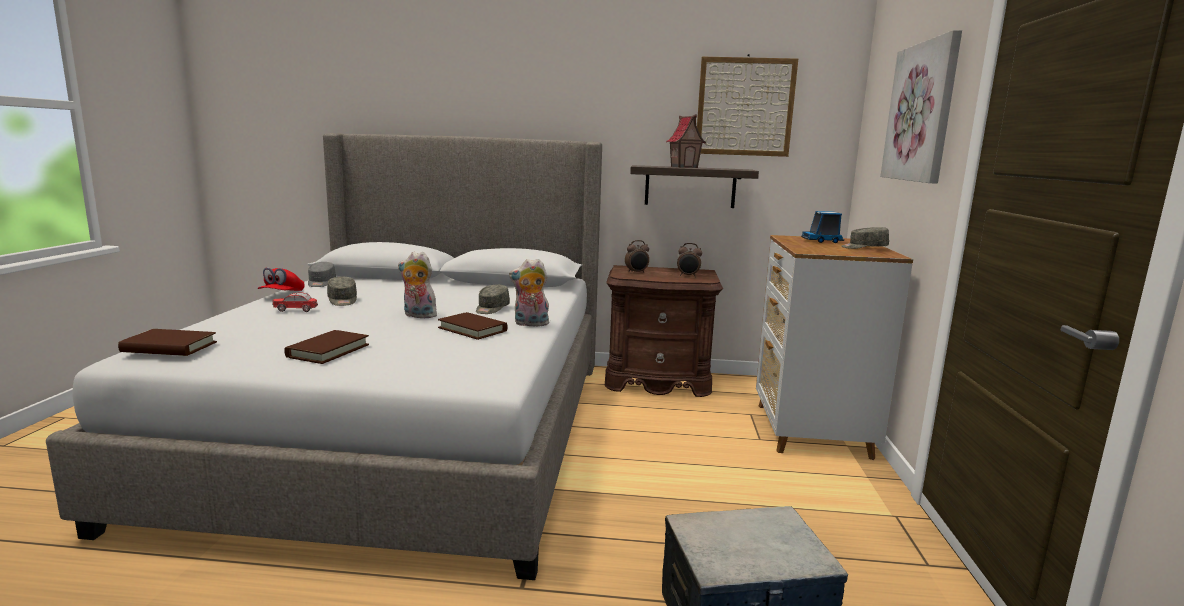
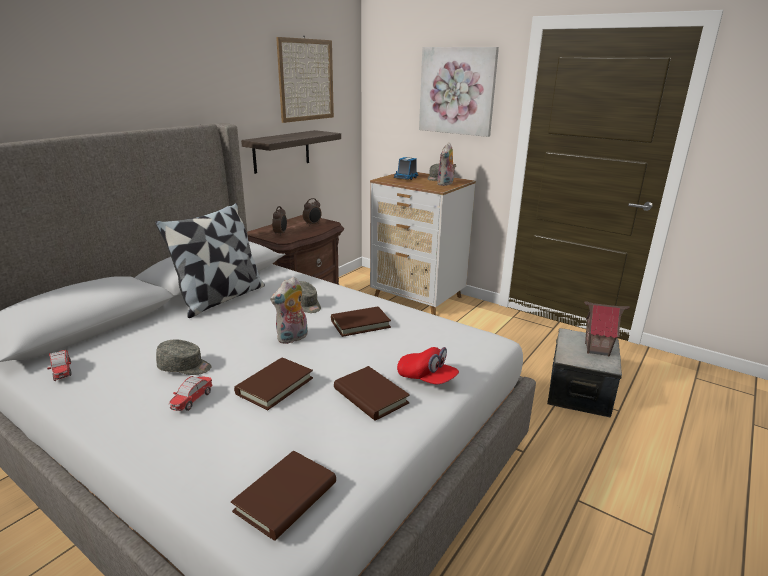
camera: 60 degrees left, 10 degrees up
(282, 295) = (90, 404): red cap -> red cap (426, 379)
(321, 283) = (62, 371): grey cap -> toy car
(323, 321) = (275, 386): none -> brown book
(473, 288) = (221, 298): none -> pillow
(530, 324) = (365, 301): plush toy -> plush toy (446, 184)
(684, 167) = (291, 137): toy house -> toy house (597, 349)

